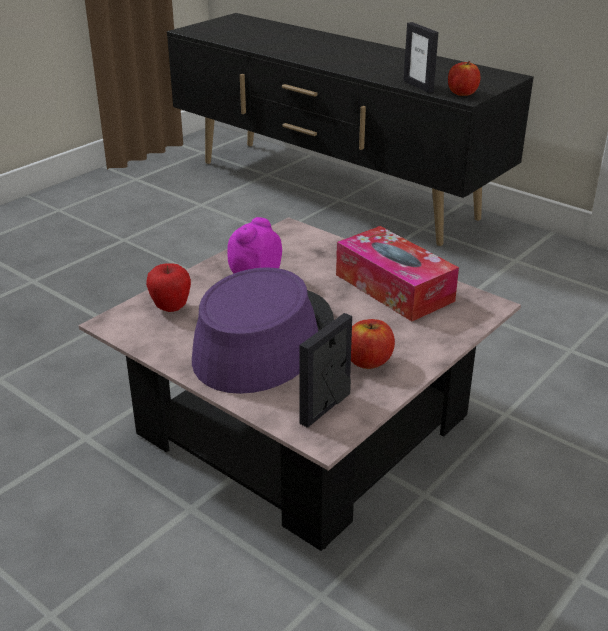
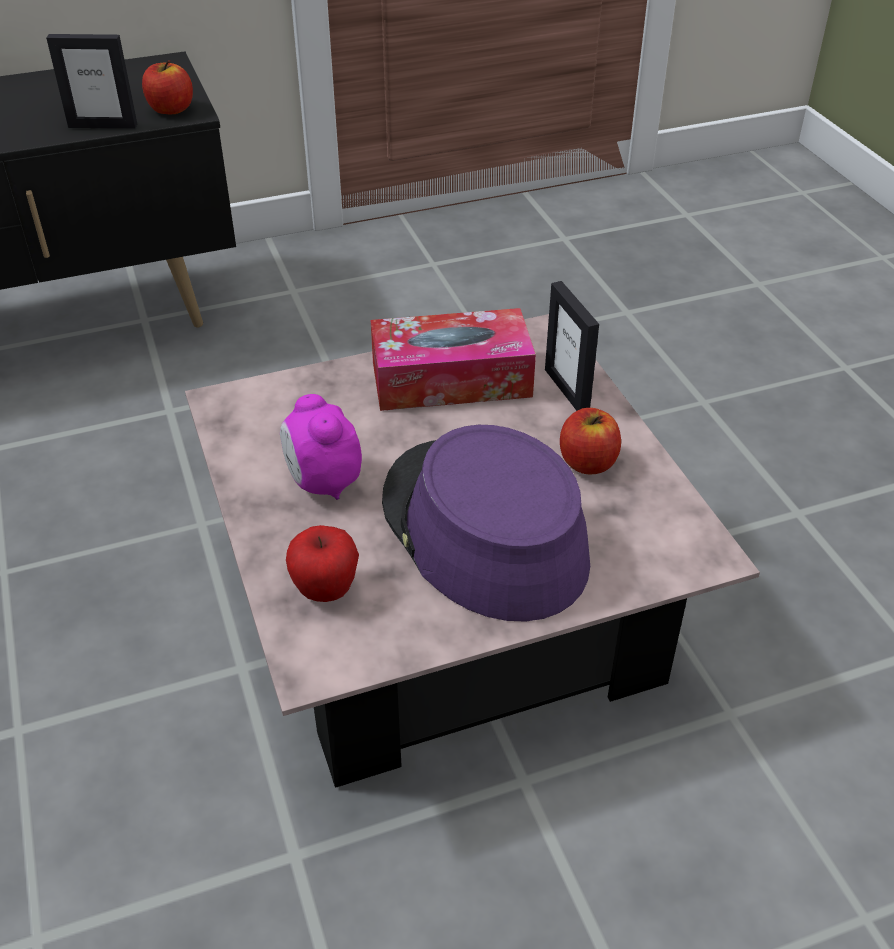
camera: 60 degrees left, 10 degrees up
(325, 408) = (656, 532): picture frame -> picture frame (567, 390)

